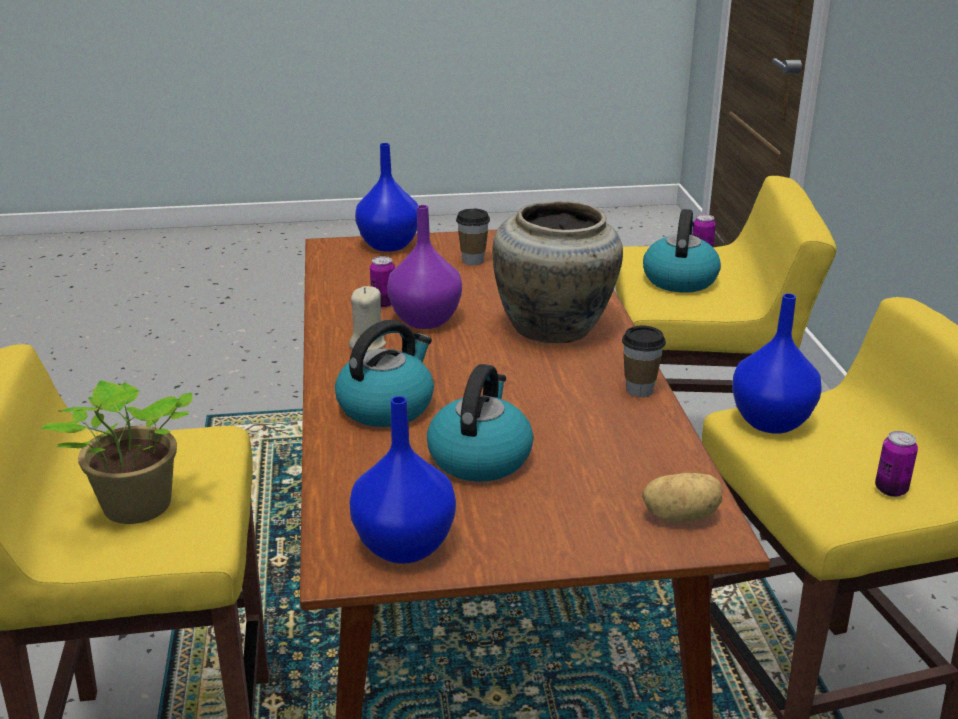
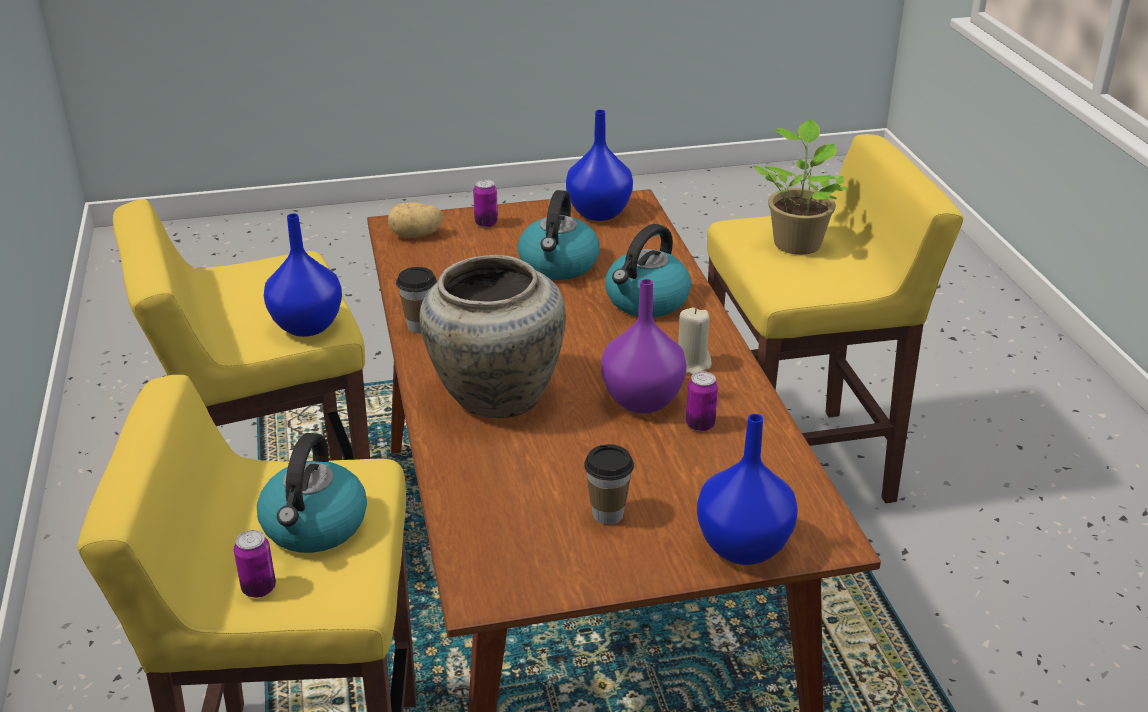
camera: 175 degrees right, 5 degrees up
(891, 489) = (246, 277): can -> can (486, 223)

